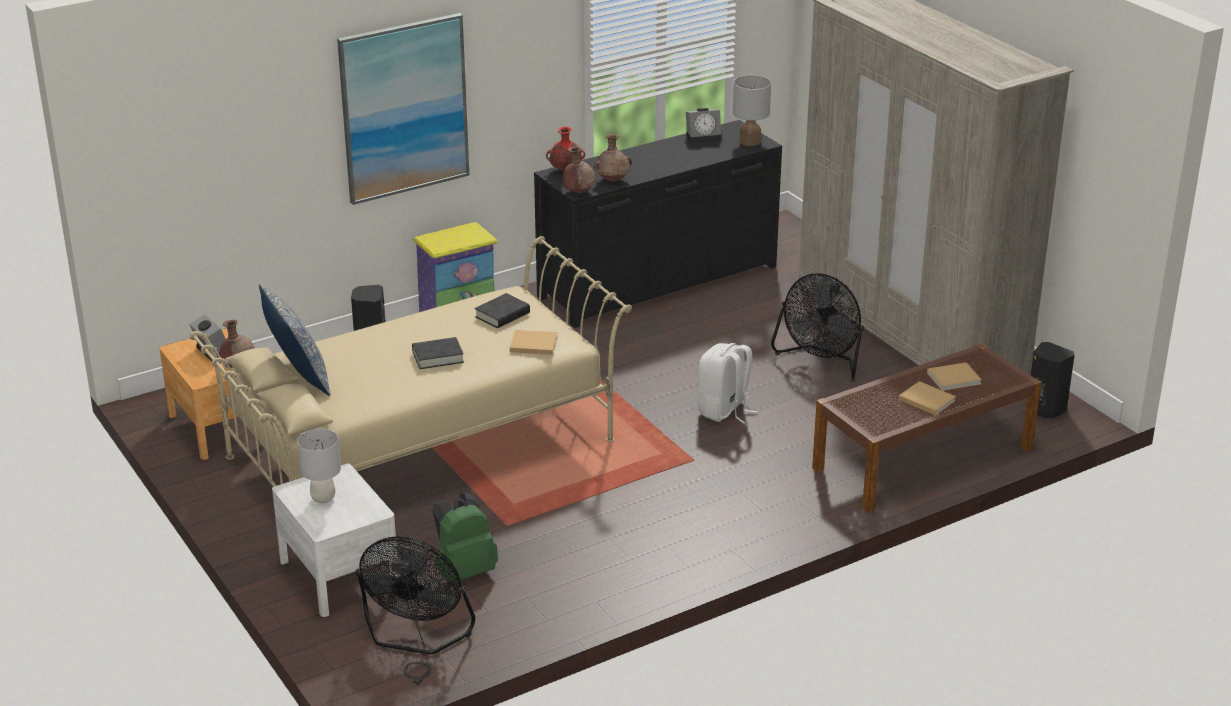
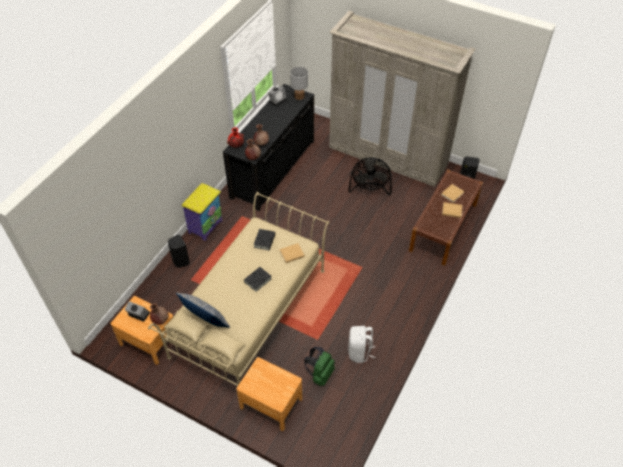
camera: 30 degrees left, 20 degrees up
(323, 498) = (263, 384): grey table lamp -> none
(339, 575) = (271, 403): white nightstand -> brown nightstand
(404, 108) = (167, 153): picture -> none
(413, 641) = (330, 424): black fan -> none
(724, 411) = (353, 234): white backpack -> white backpack (359, 352)

